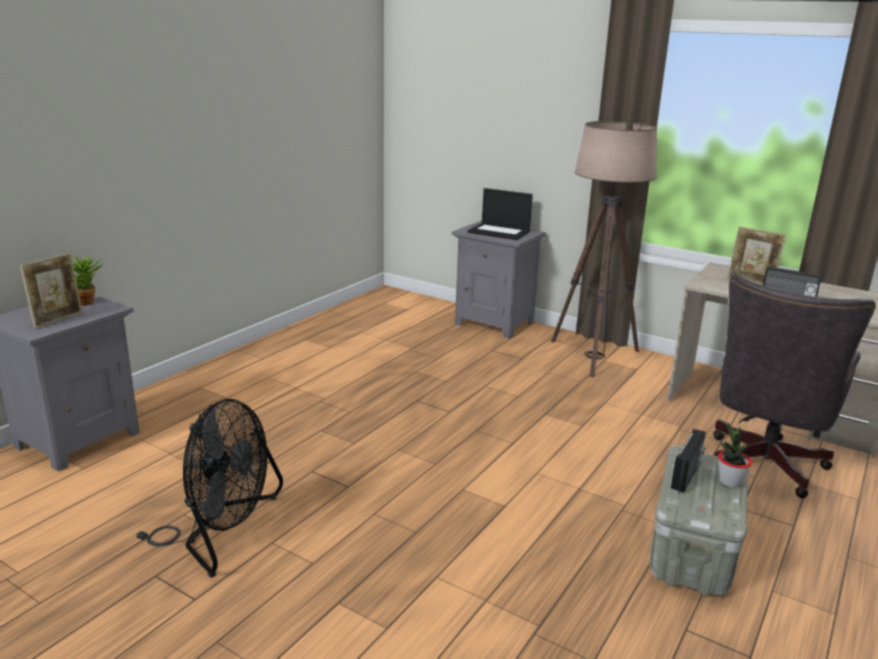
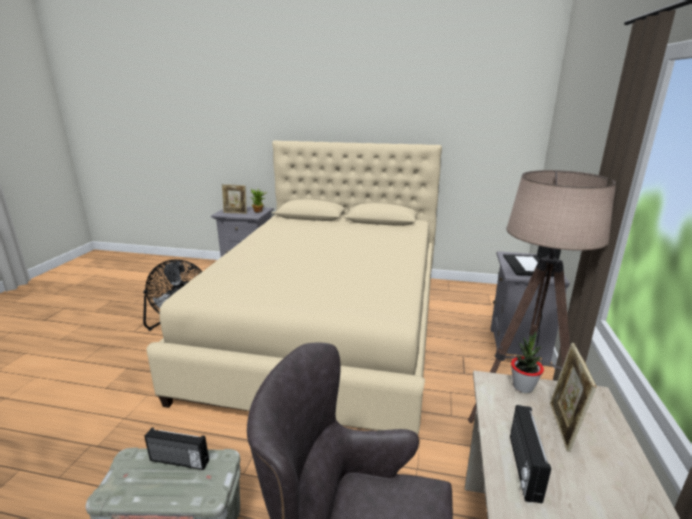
camera: 70 degrees right, 0 degrees up
(370, 406) = (328, 328): none -> beige bed
(729, 482) = (169, 494): potted plant -> potted plant (523, 387)

